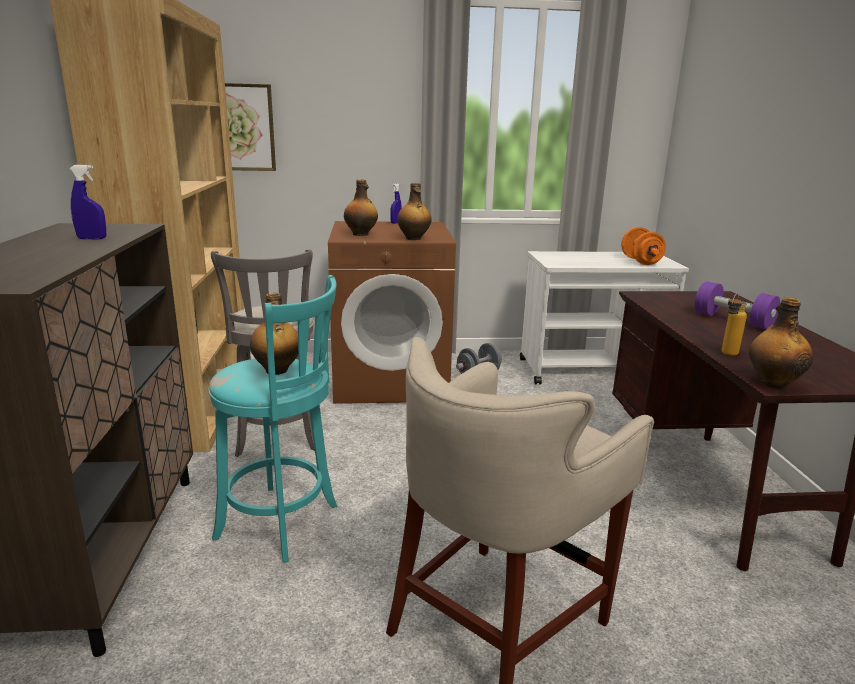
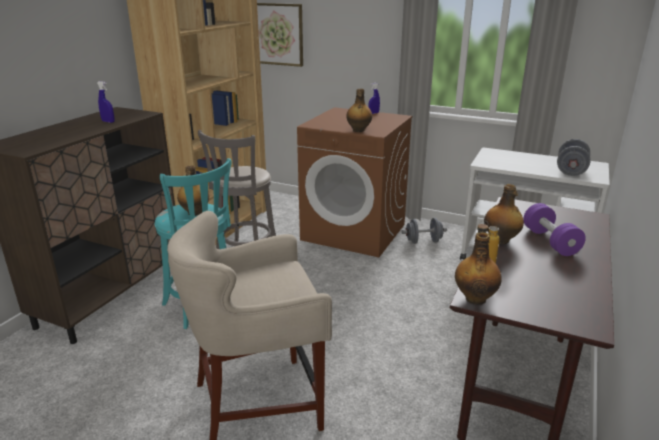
camera: 30 degrees right, 5 degrees up
(361, 234) = (329, 122): bottle -> bottle (500, 240)
(640, 261) = (570, 171): orange dumbbell -> grey dumbbell

